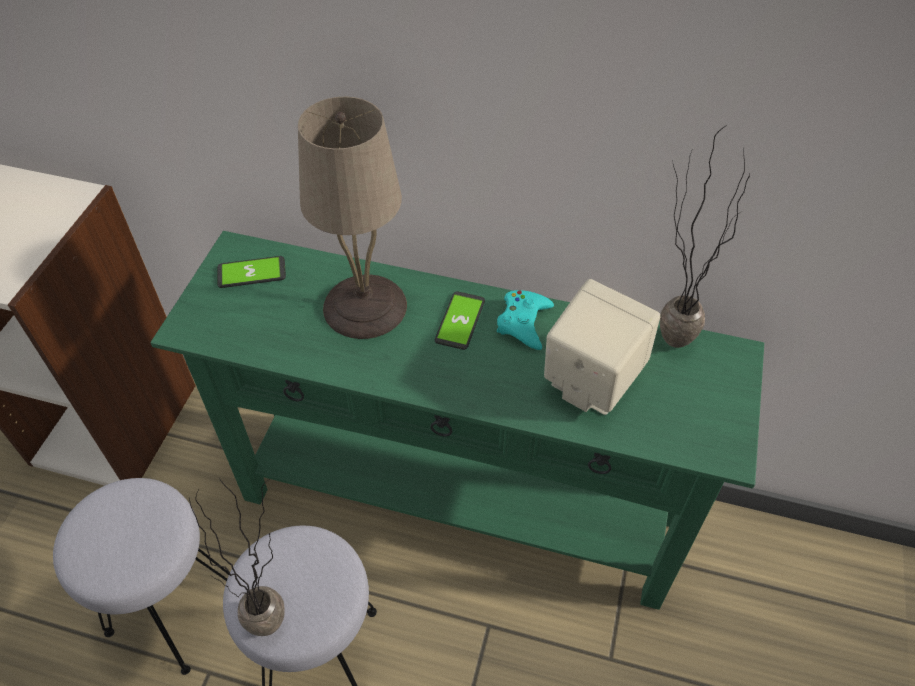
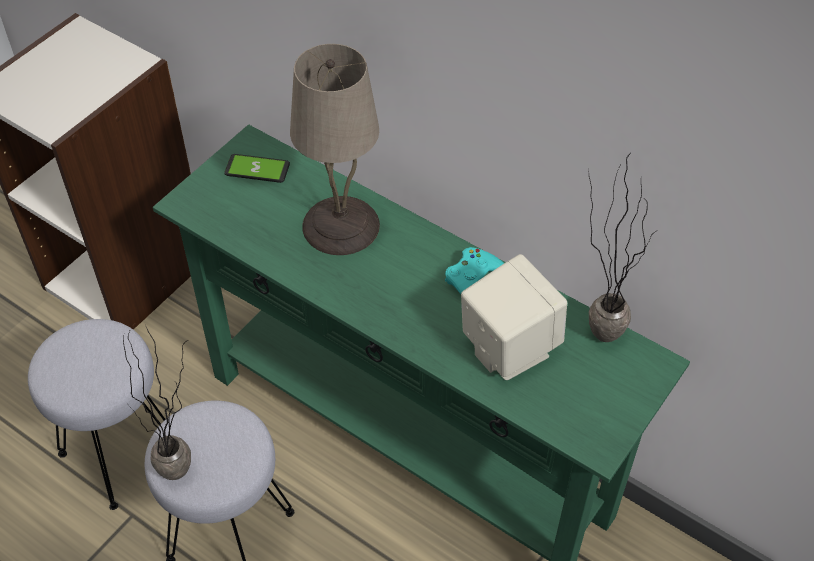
camera: 20 degrees right, 0 degrees up
(460, 321) = (417, 262): phone -> none

